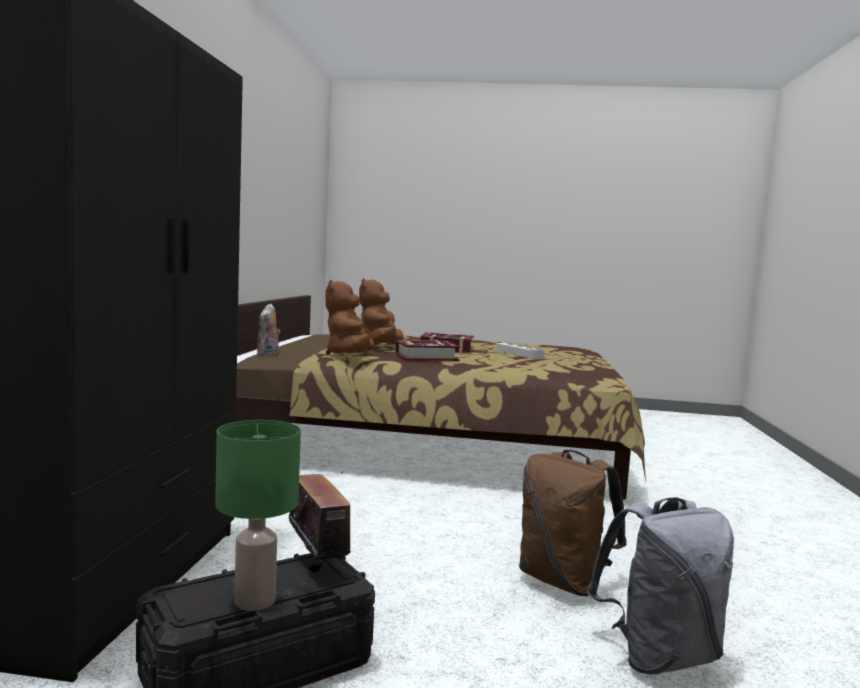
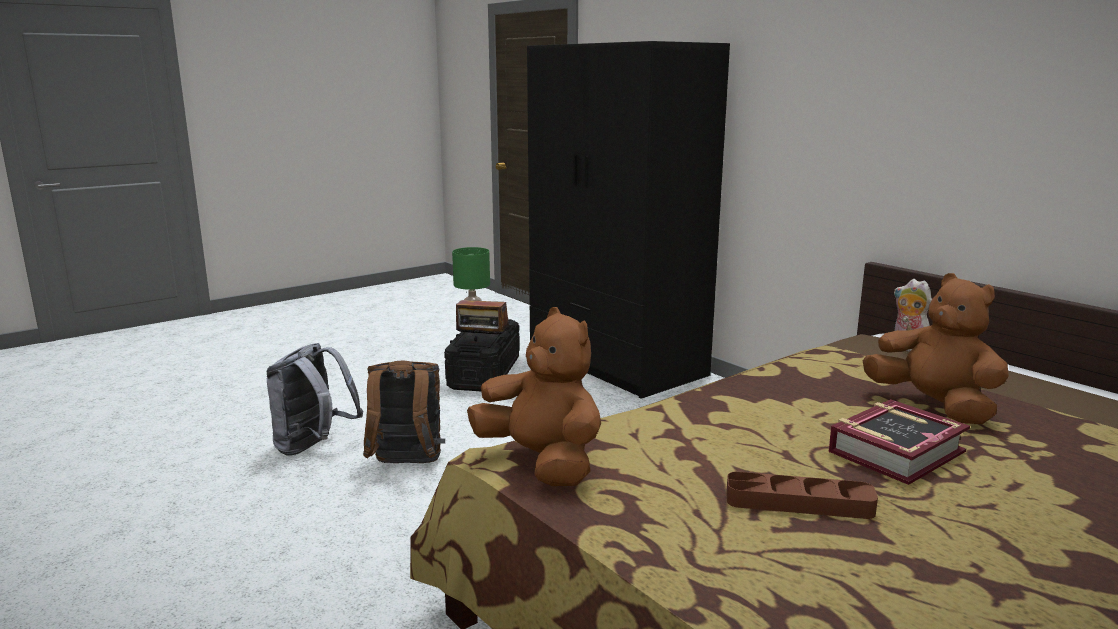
camera: 135 degrees right, 10 degrees up
(349, 356) = (827, 363): brown plush toy -> brown plush toy (542, 462)
(426, 357) = (789, 400): book -> none
(519, 354) = (799, 503): grey tray -> brown tray

